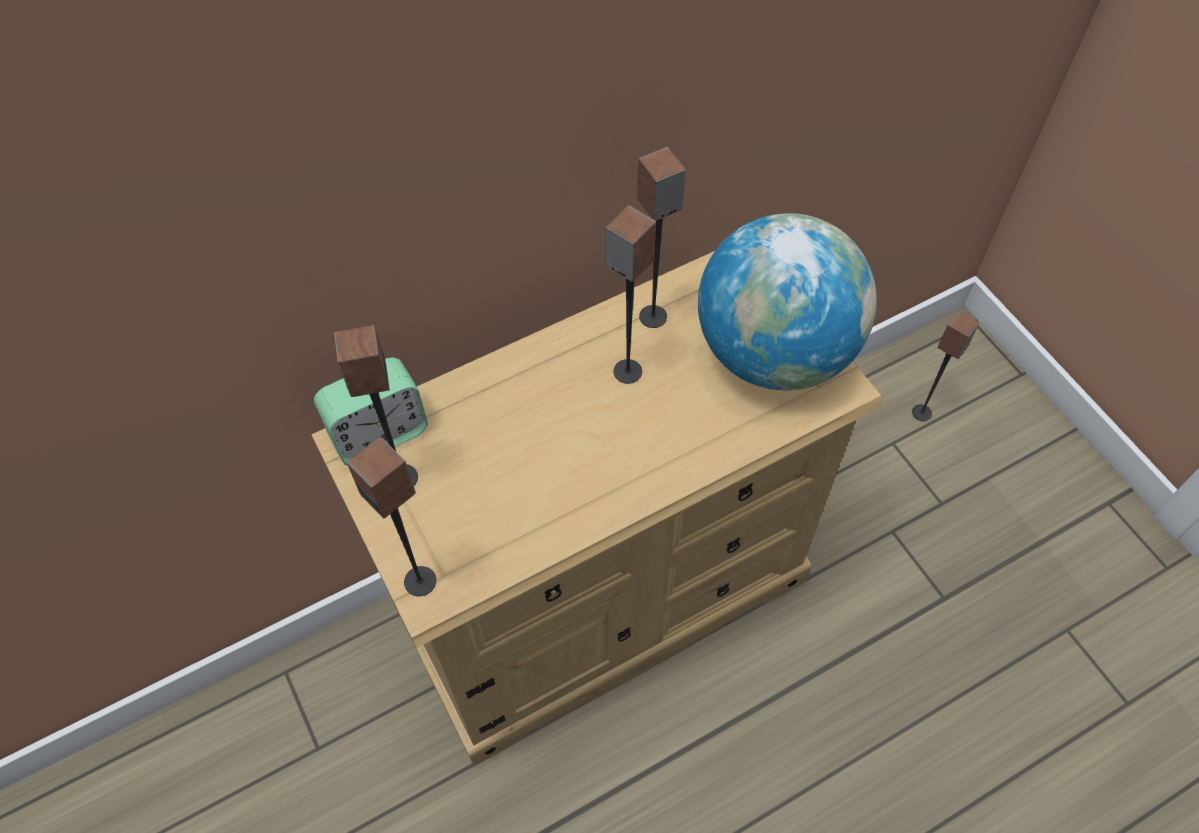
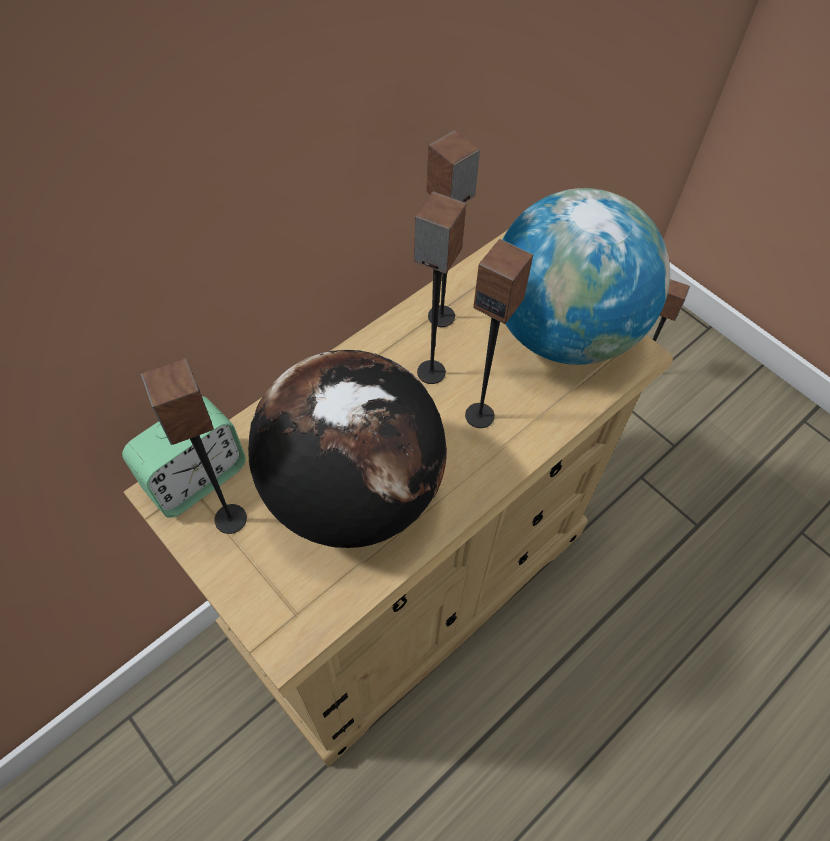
camera: 15 degrees left, 0 degrees up
(421, 581) = (274, 624): speaker -> speaker (480, 415)
(520, 474) = (351, 492): none -> globe

